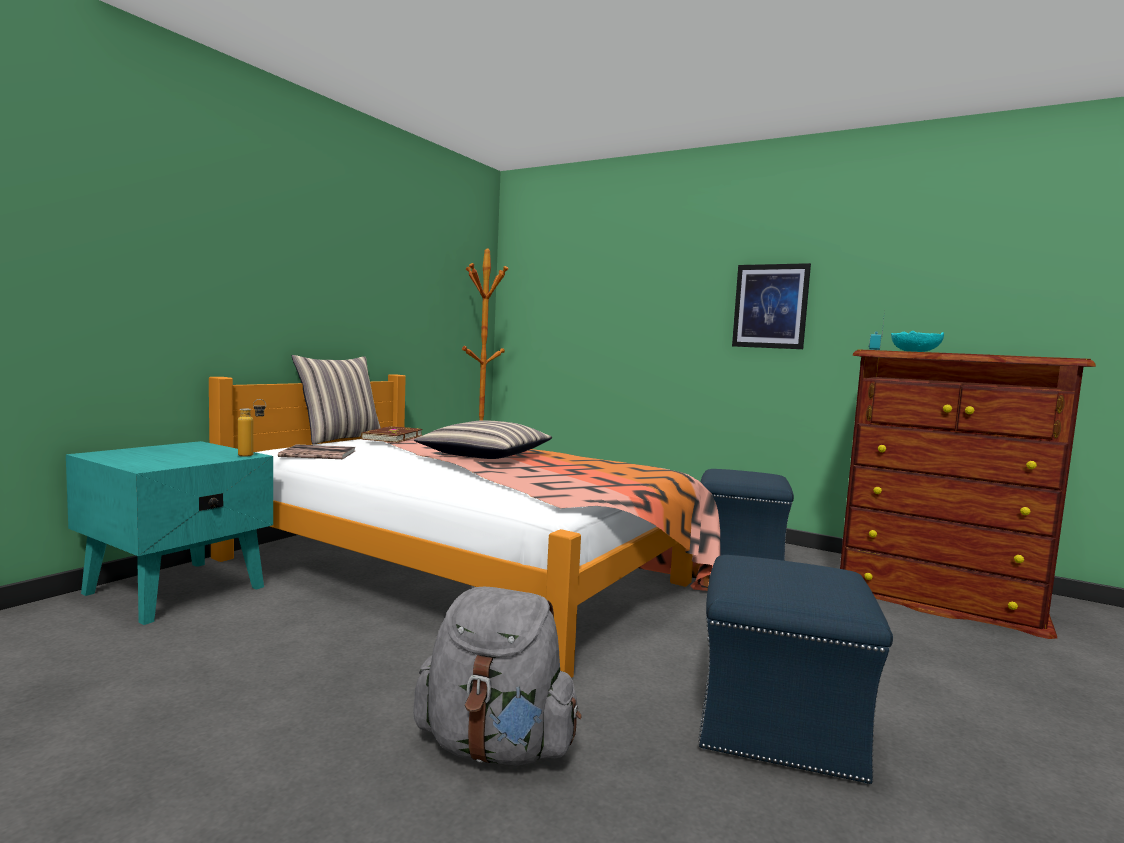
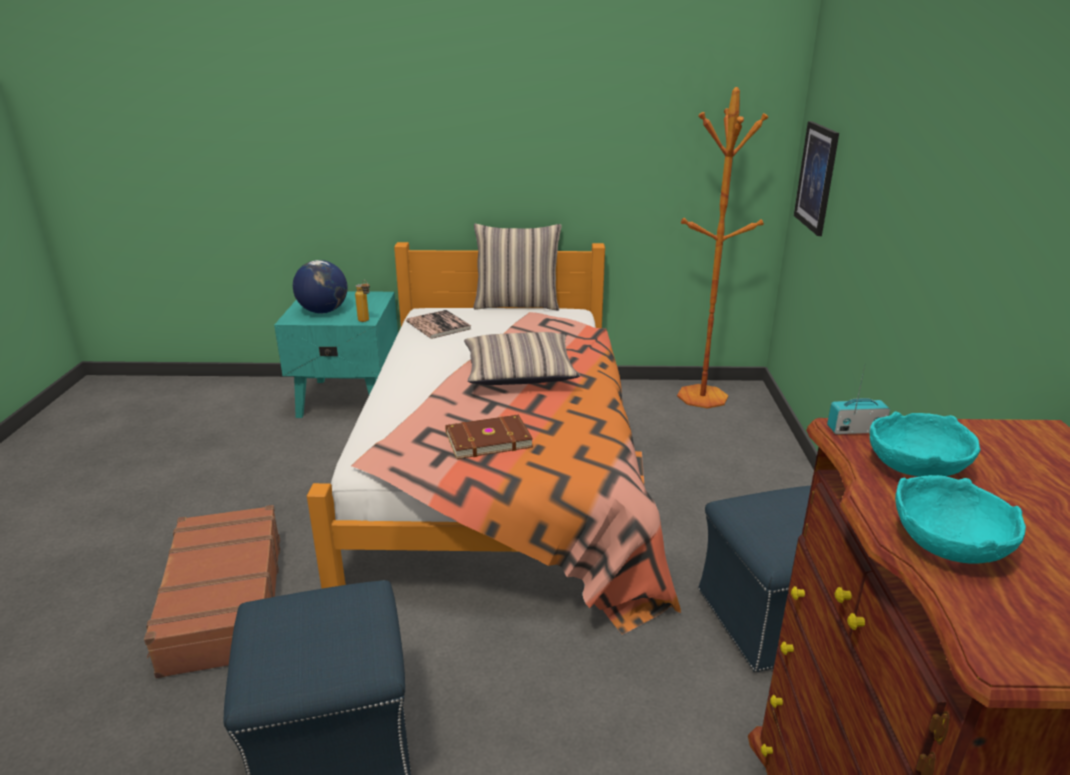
camera: 60 degrees right, 20 degrees up
(167, 458) = (323, 311): none -> globe
(391, 437) = (536, 318): brown book -> brown book (487, 439)
(496, 747) = (223, 602): grey backpack -> brown suitcase
(770, 306) = (987, 259): picture -> picture (816, 177)
(988, 354) = (949, 544): none -> turquoise bowl

